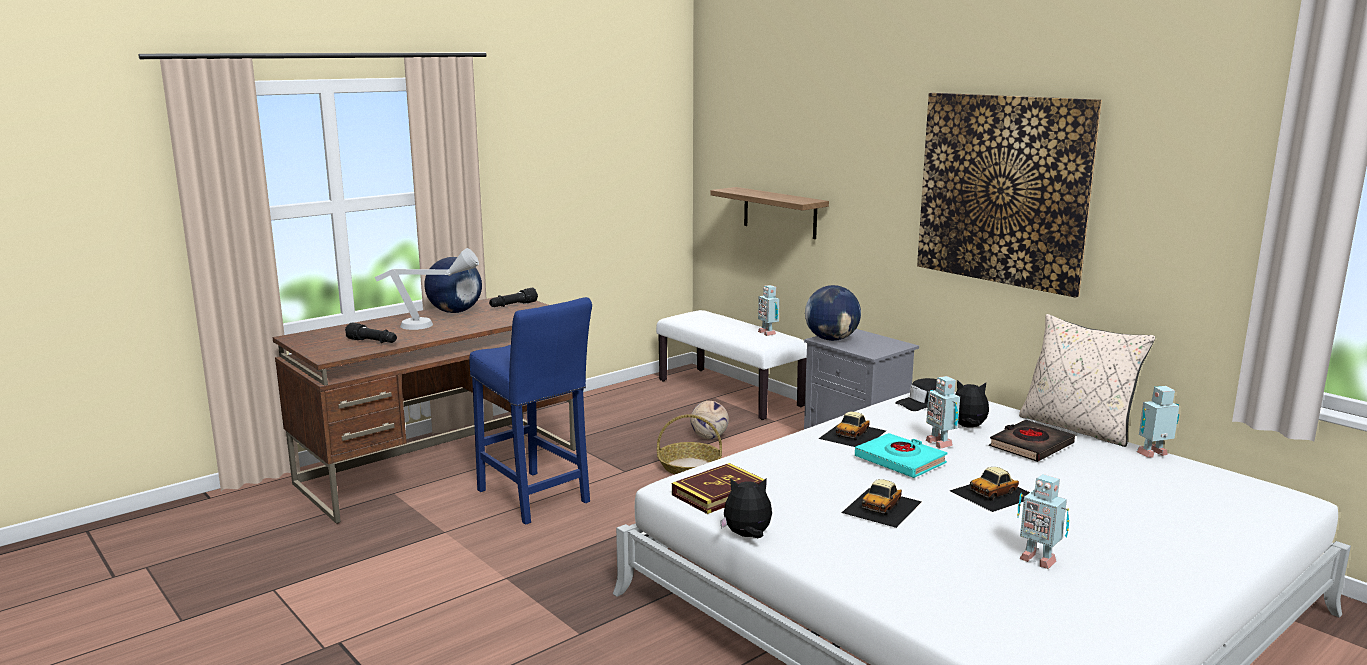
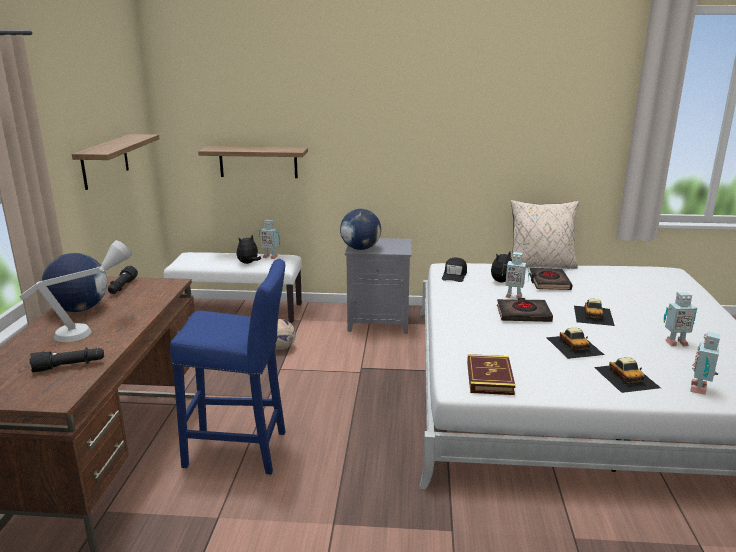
camera: 45 degrees left, 5 degrees up
(593, 186) = (105, 161): none -> shelf
(689, 466) = (304, 374): basket -> none
(747, 536) = (560, 398): plush toy -> plush toy (248, 263)
(853, 434) = (467, 307): toy car -> toy car (626, 377)
(900, 461) = (523, 314): turquoise book -> black book
(1003, 190) = (457, 125): picture -> none
(1154, 455) = (597, 268): toy robot -> toy robot (700, 389)

